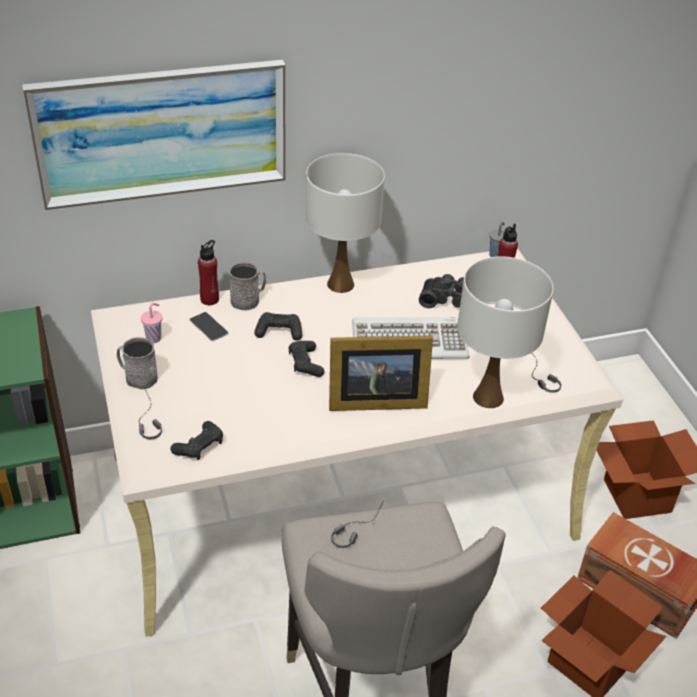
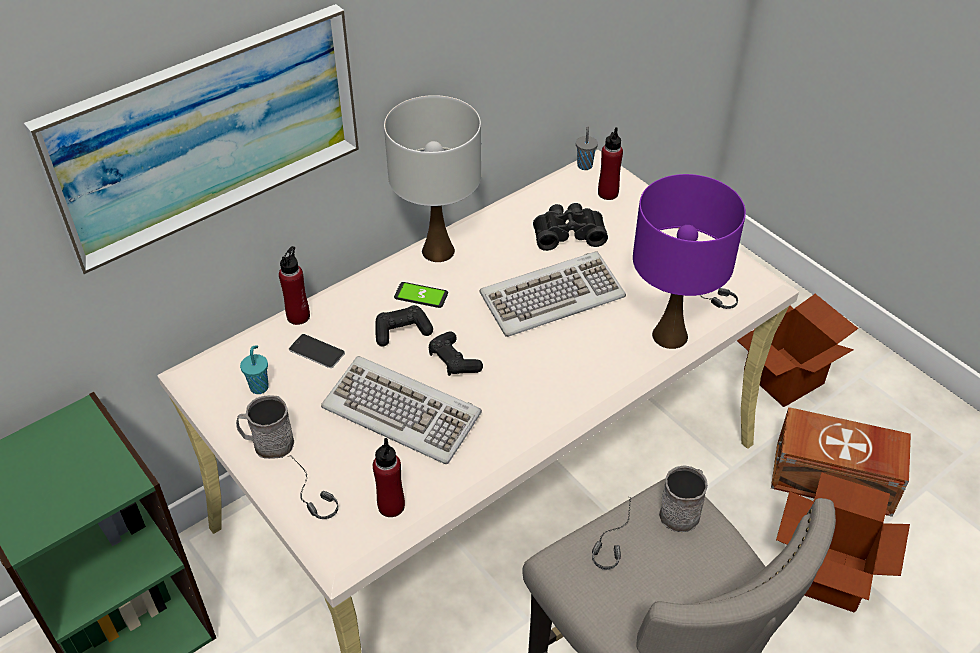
camera: 20 degrees left, 5 degrees up
(154, 338) = (259, 386): pink cup -> turquoise cup
(199, 446) = (391, 506): black game controller -> red bottle
(246, 386) = (402, 412): none -> keyboard
(248, 300) = (344, 302): grey mug -> grey mug (682, 510)
(308, 311) = (421, 296): none -> phone
(373, 400) = (552, 379): picture frame -> none
(487, 397) = (669, 336): white table lamp -> purple table lamp

